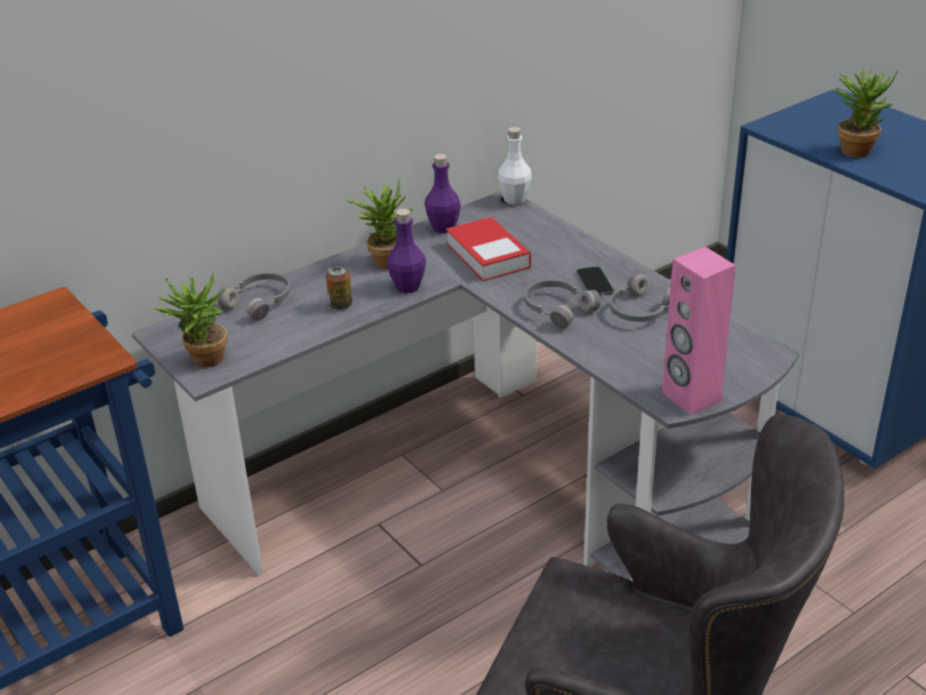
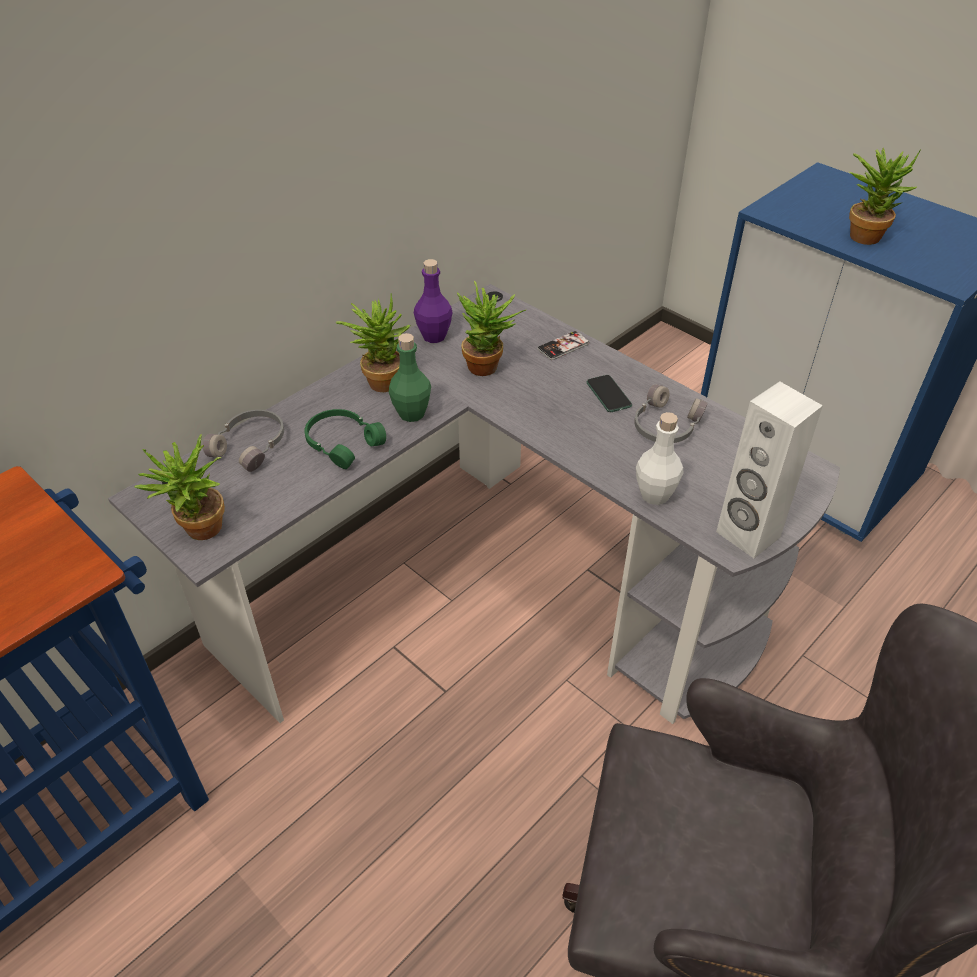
camera: 10 degrees left, 10 degrees up
(340, 305) = (342, 443): can -> green headphones
(407, 287) = (411, 413): purple bottle -> green bottle
(488, 256) = (489, 368): book -> potted plant
(514, 199) = (501, 297): white bottle -> white bottle (654, 495)
(558, 309) = (579, 431): grey headphones -> none
(563, 242) = (563, 346): none -> phone
(690, 397) = (747, 535): pink speaker -> white speaker

